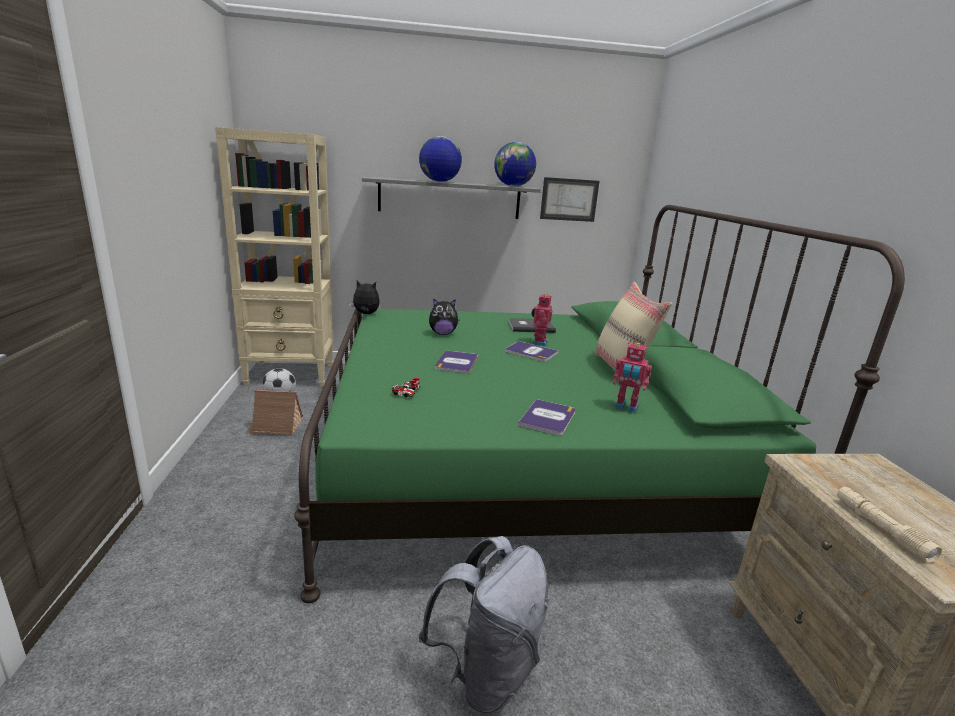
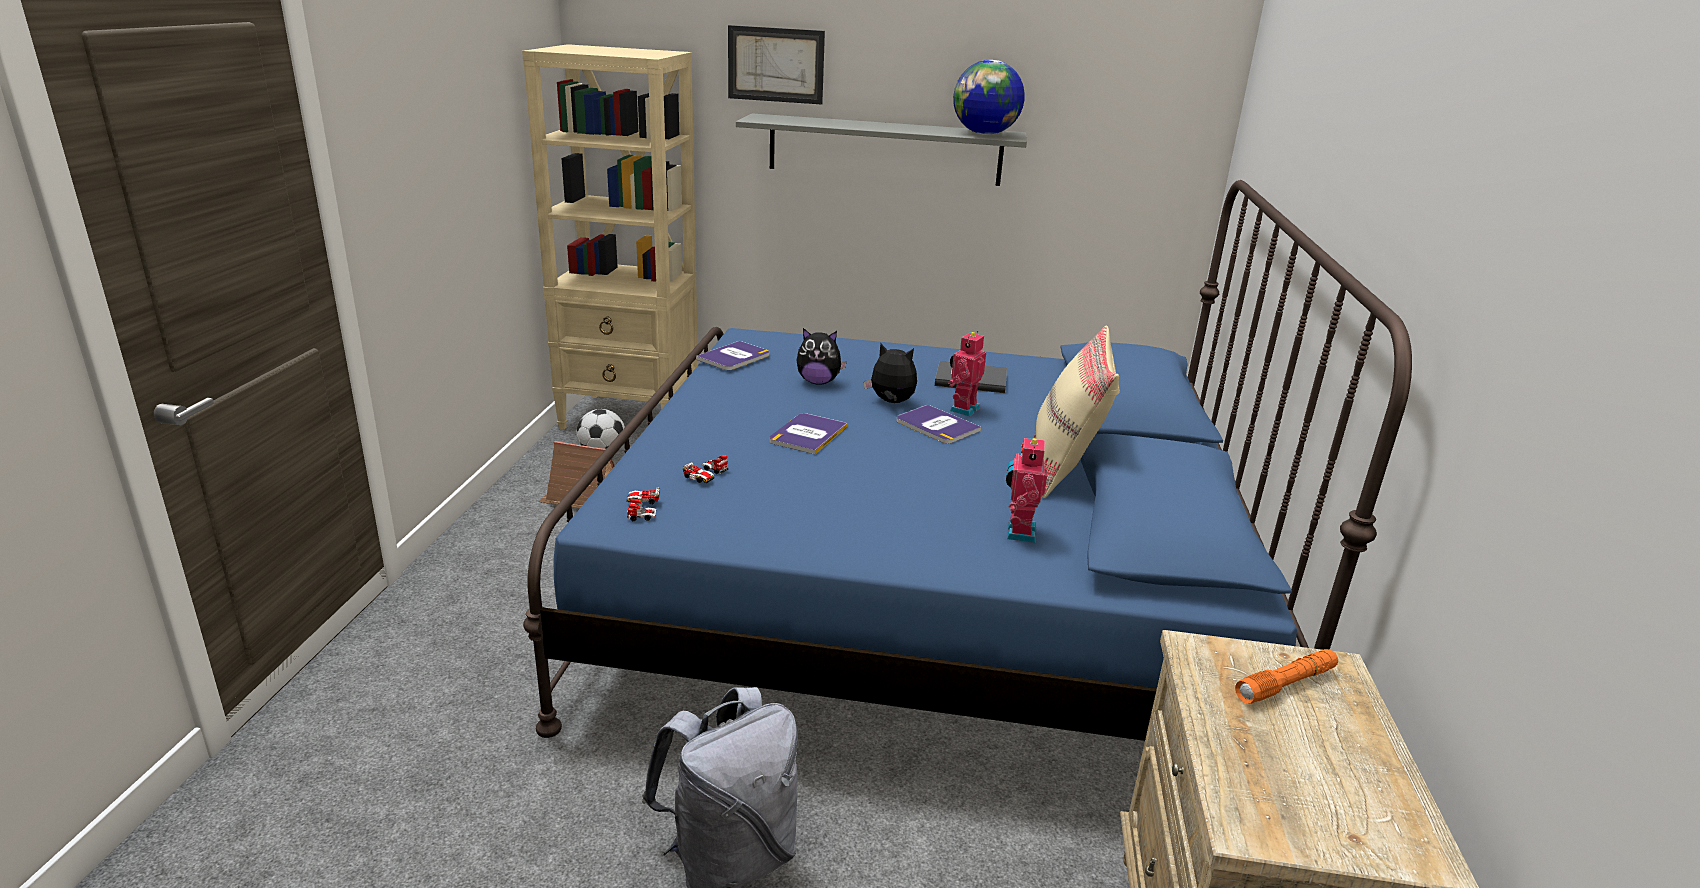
camera: 15 degrees right, 5 degrees up
(365, 314) = (721, 339): plush toy -> plush toy (891, 402)
(375, 418) = (642, 509): none -> toy car
(439, 181) = (860, 126): globe -> none
(522, 460) = (921, 591): green bed -> blue bed
(547, 418) = (882, 536): book -> book (734, 357)
(569, 199) = (1092, 154): picture -> picture (776, 65)
(626, 407) = (1018, 532): toy robot -> toy robot turned 60 degrees clockwise
(863, 477) = (1286, 684): none -> orange flashlight
(880, 528) = (1227, 754): beige flashlight -> none

